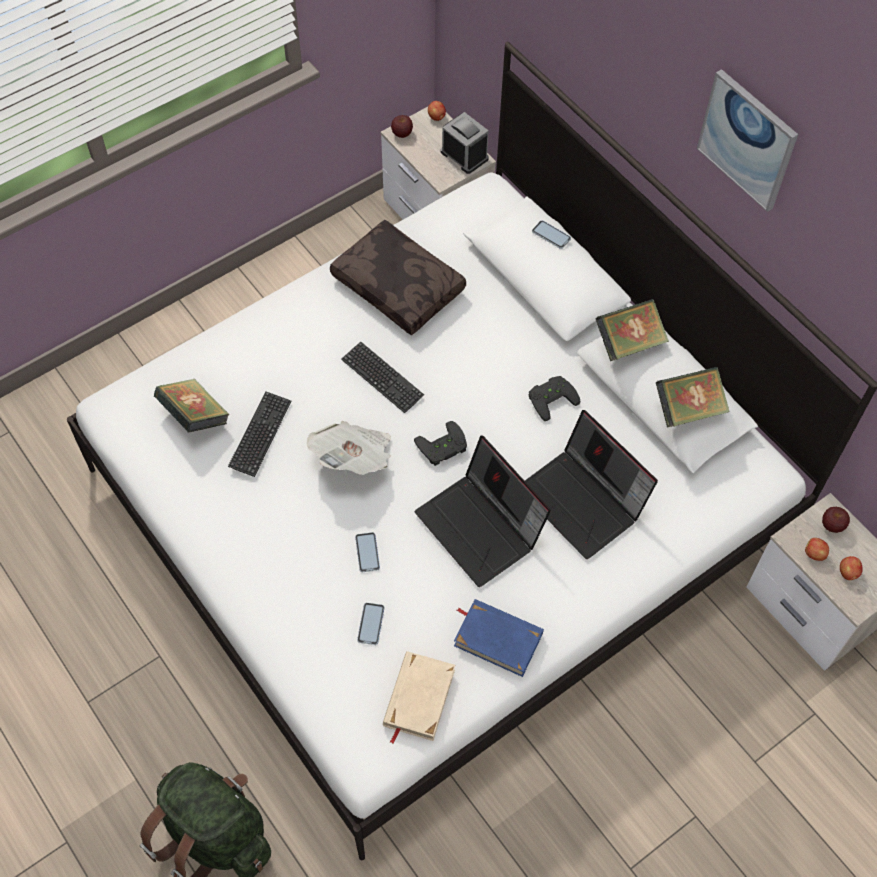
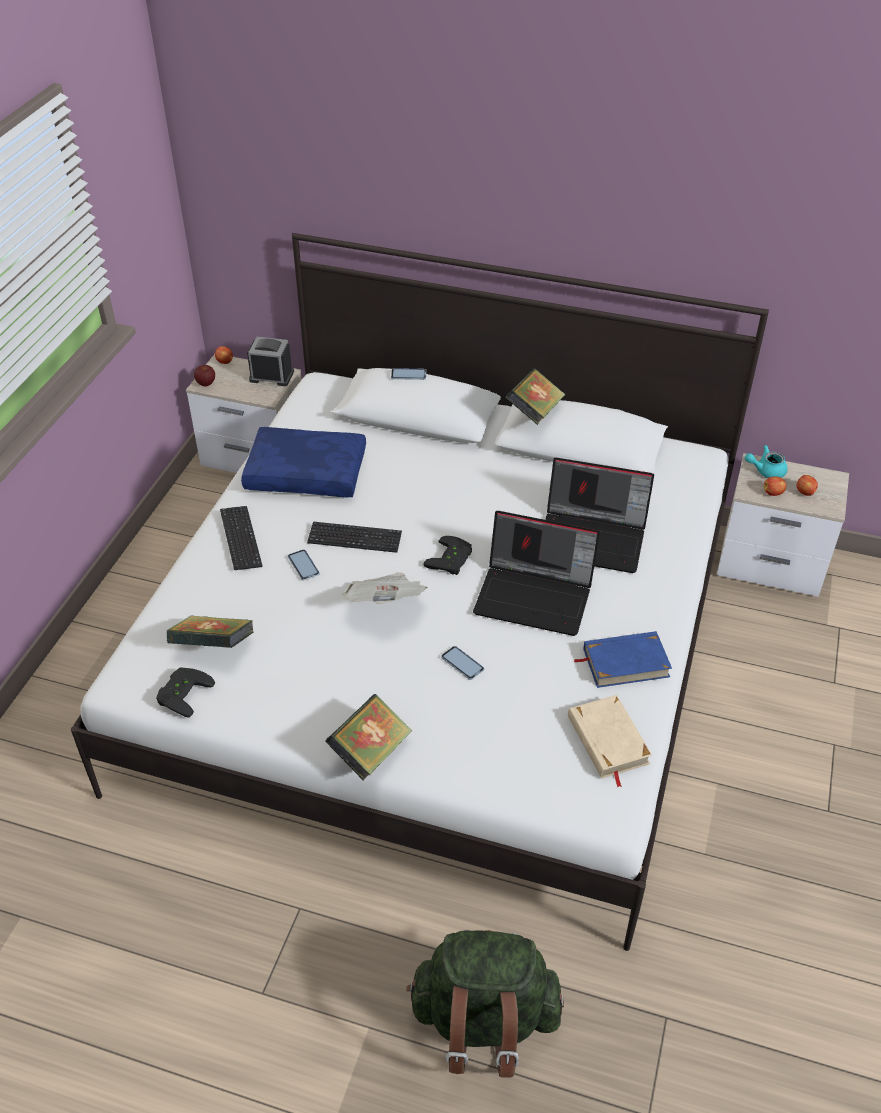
camera: 35 degrees left, 15 degrees down
(260, 434) = (288, 629): keyboard -> keyboard (241, 539)
(371, 624) = (516, 712): phone -> phone (303, 565)
(400, 285) = (307, 472): brown pillow -> blue pillow
(551, 397) = (500, 486): black game controller -> black game controller (182, 693)
(688, 409) = (618, 431): book -> book (370, 751)
(747, 140) = (577, 168): picture -> none
(832, 525) = (765, 471): apple -> turquoise teapot

